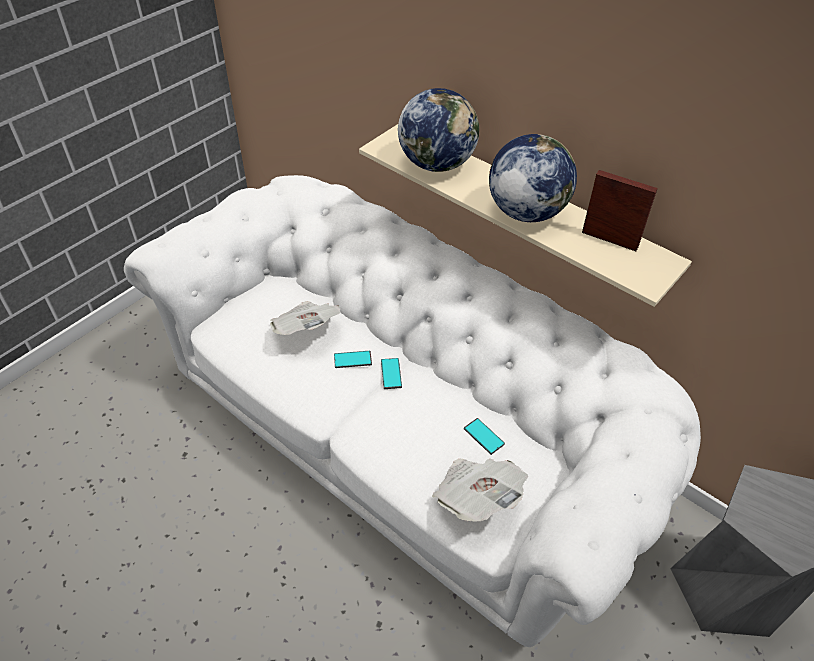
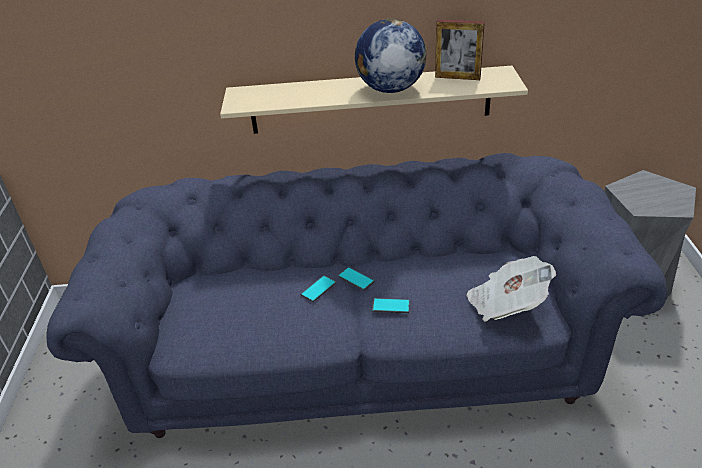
camera: 40 degrees left, 10 degrees down
(306, 330) = (257, 295): newspaper -> none
(403, 437) = (359, 351): white sofa -> blue sofa
(437, 163) = (291, 95): globe -> none
(483, 436) = (463, 270): phone -> phone (390, 306)
(609, 239) = (457, 77): picture frame -> picture frame turned 150 degrees counterclockwise

